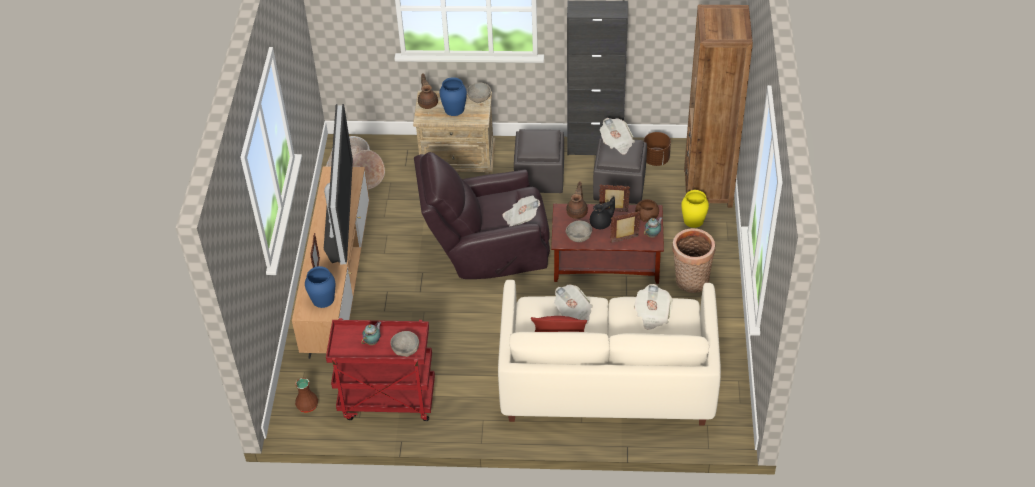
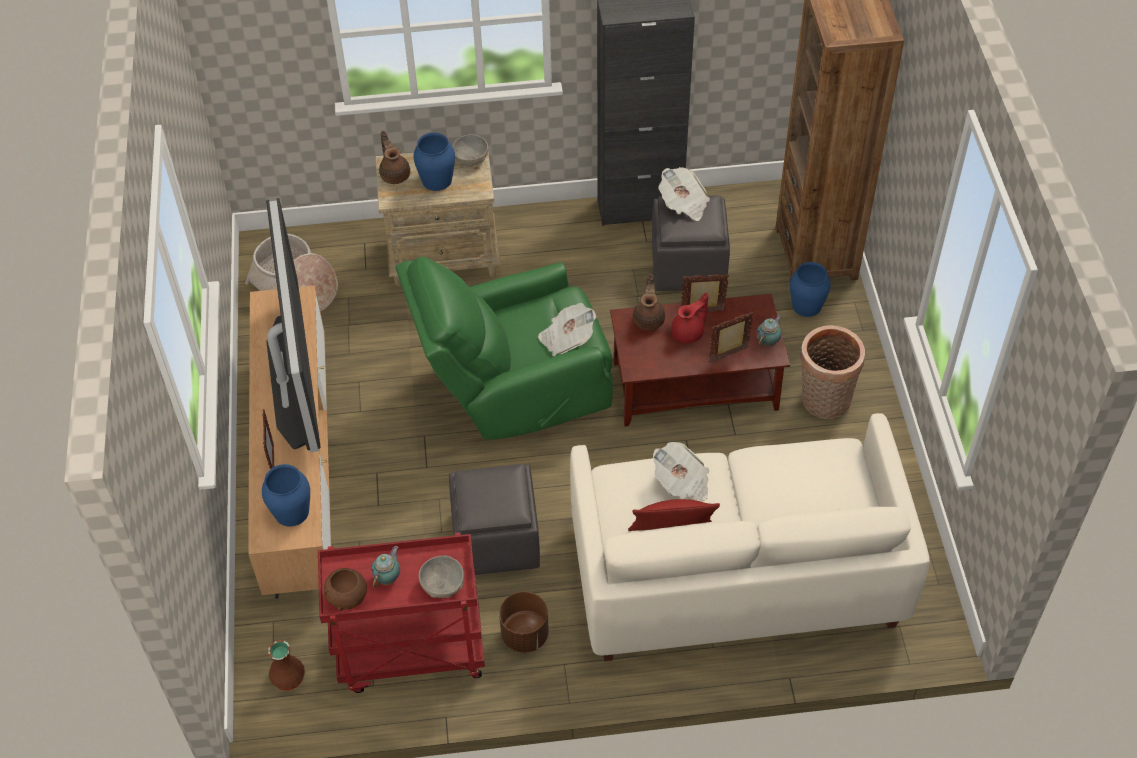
camera: 10 degrees left, 5 degrees up
(486, 250) = (514, 389): brown armchair -> green armchair
(539, 177) = (568, 264): grey ottoman -> grey ottoman (495, 539)
(579, 236) = (660, 358): grey bowl -> none
(601, 223) = (689, 332): black teapot -> red teapot
(647, 217) = (753, 315): brown bowl -> brown bowl (347, 597)
(652, 314) = (800, 472): newspaper -> none
(656, 159) = (732, 218): brown planter -> brown planter (525, 635)
(693, 220) = (807, 305): yellow vase -> blue vase

